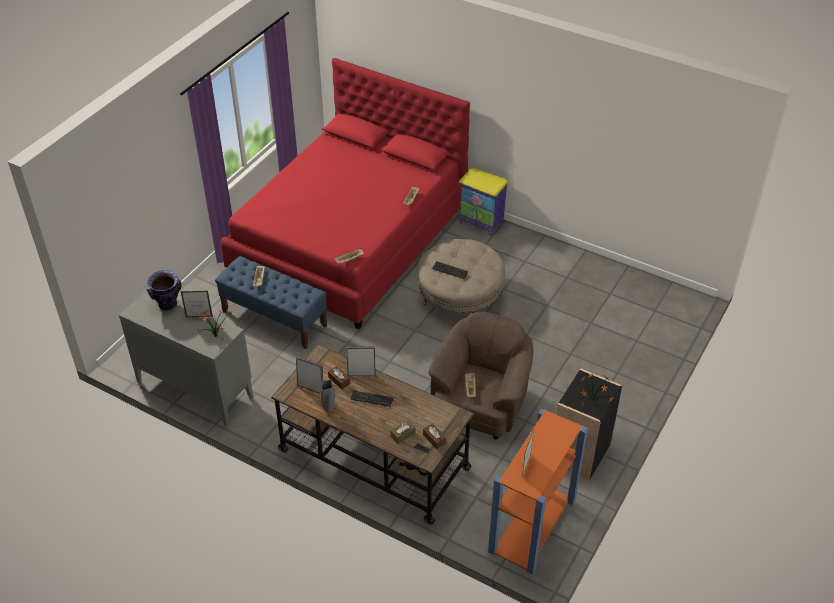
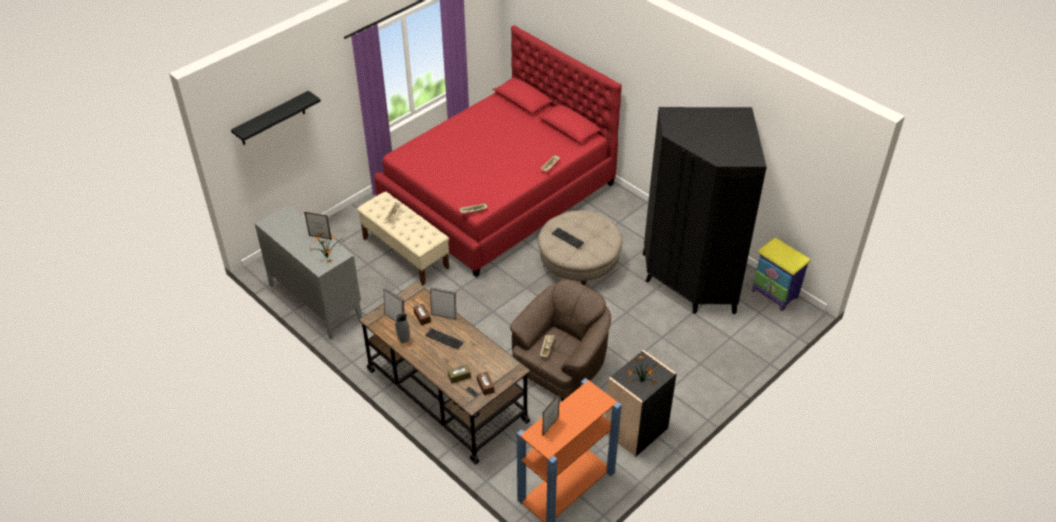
camera: 15 degrees right, 0 degrees up
(116, 196) = (272, 119): none -> black shelf
(168, 304) = (298, 222): vase -> none
(275, 318) = (406, 253): blue bench -> beige bench
(481, 223) = (624, 201): nightstand -> nightstand (774, 295)
(578, 290) = (692, 279): none -> black wardrobe

